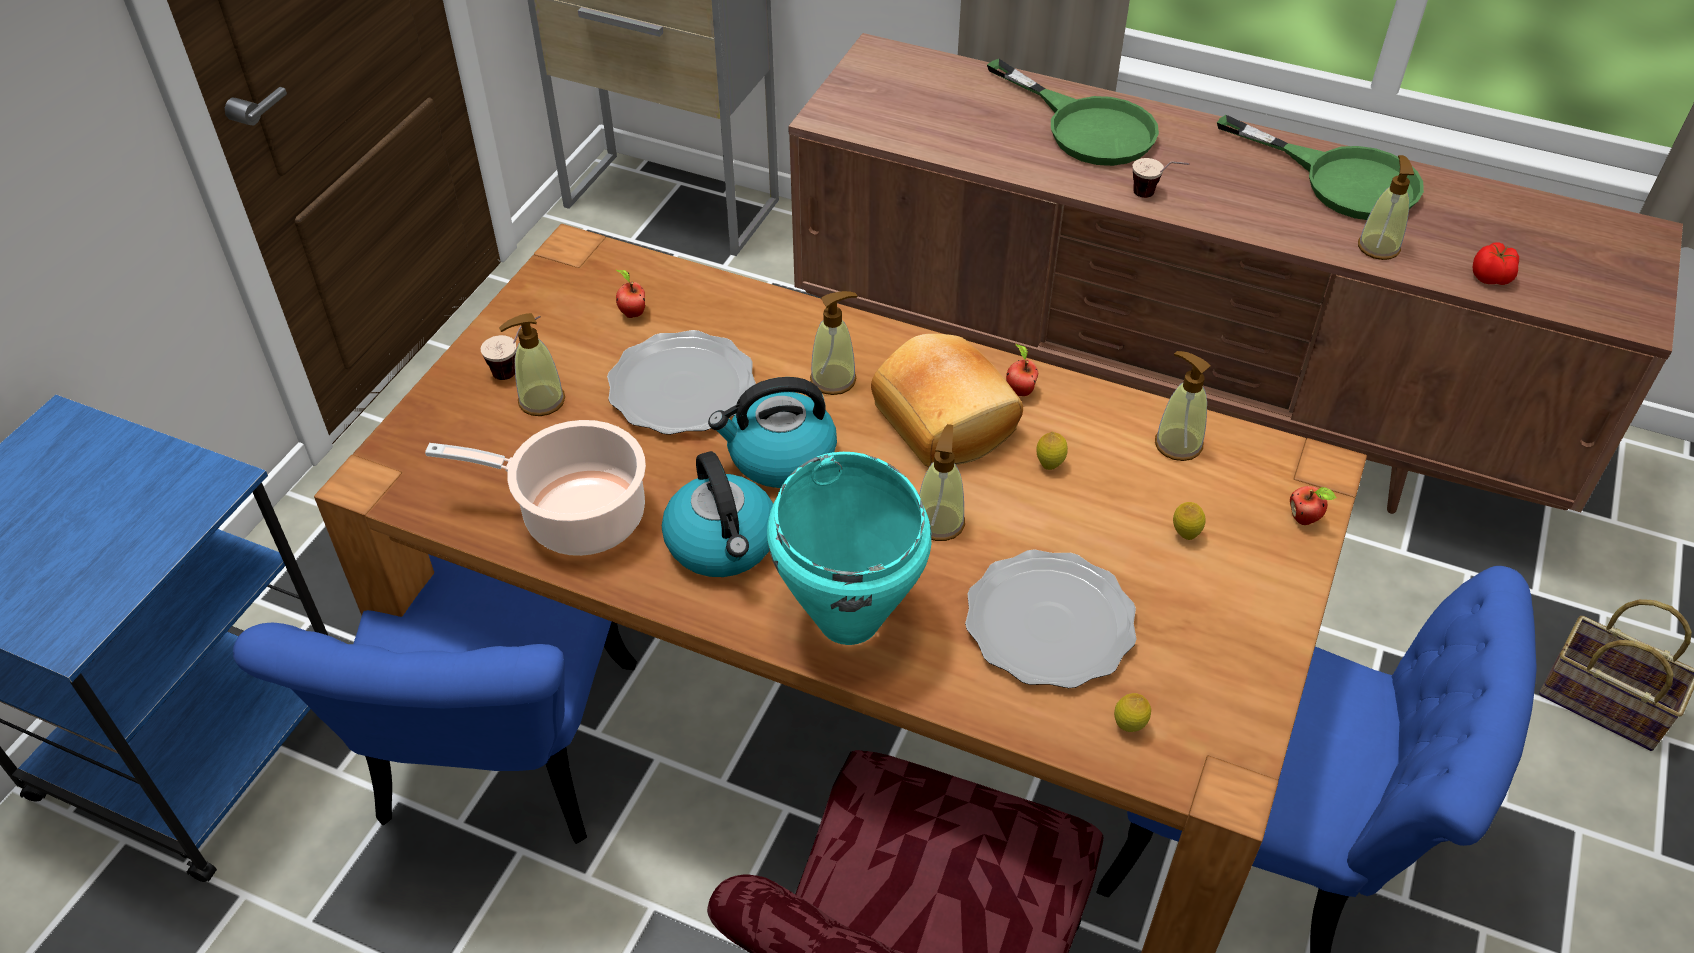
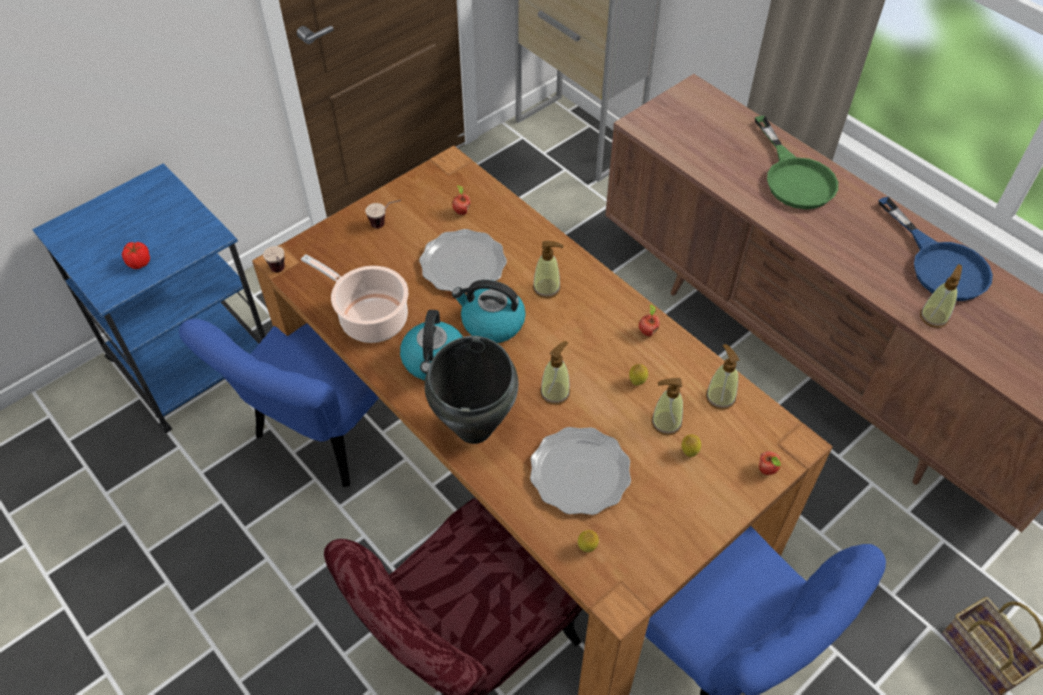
camera: 25 degrees right, 5 degrees up
(541, 401) = (387, 246): soap dispenser -> soap dispenser (666, 423)
(850, 619) = (475, 428): turquoise cooking pot -> black cooking pot
(947, 419) = (596, 334): bread -> none
(1155, 196) = (808, 236): cup -> cup (280, 273)
(1341, 180) = (940, 264): green frying pan -> blue frying pan
(1491, 278) = (997, 363): tomato -> tomato (139, 263)

